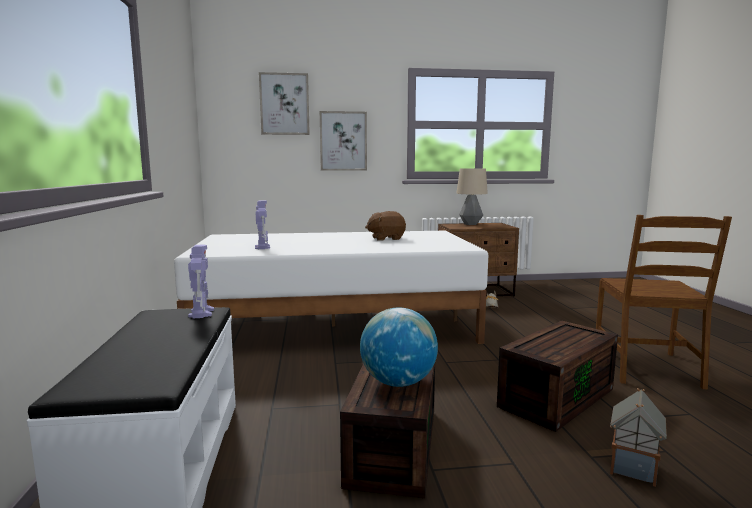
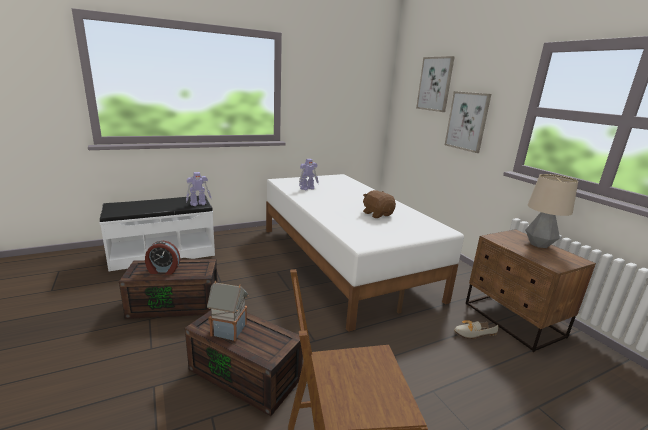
camera: 70 degrees right, 10 degrees up
(398, 382) = (163, 270): globe -> alarm clock
(633, 468) = (136, 408): toy house -> toy house (230, 330)

